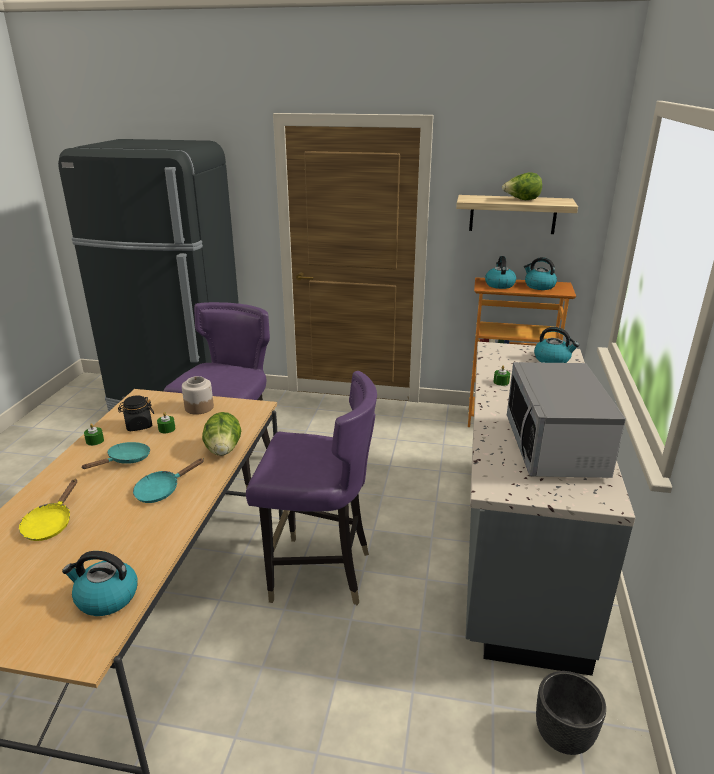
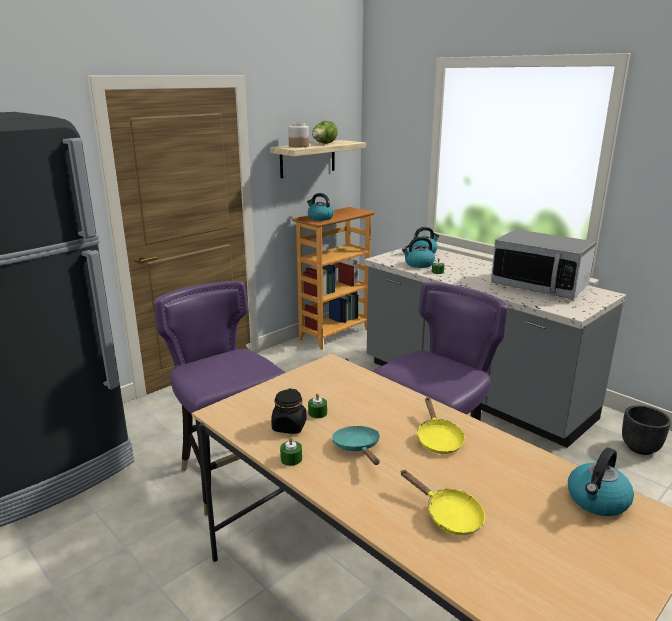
camera: 55 degrees left, 5 degrees down
(162, 490) = (438, 439): turquoise frying pan -> yellow frying pan
(199, 407) = (293, 388): jar -> jar (298, 146)
(223, 450) = (394, 395): lettuce -> none
(539, 286) = (342, 212): kettle -> kettle (418, 264)

